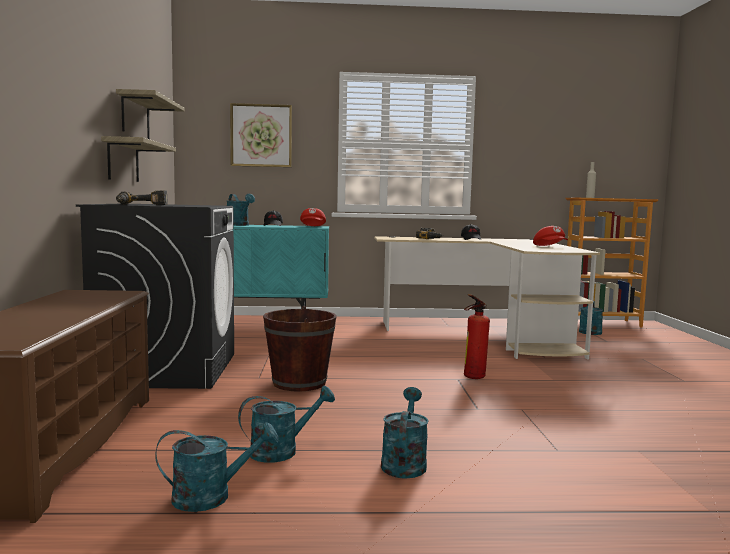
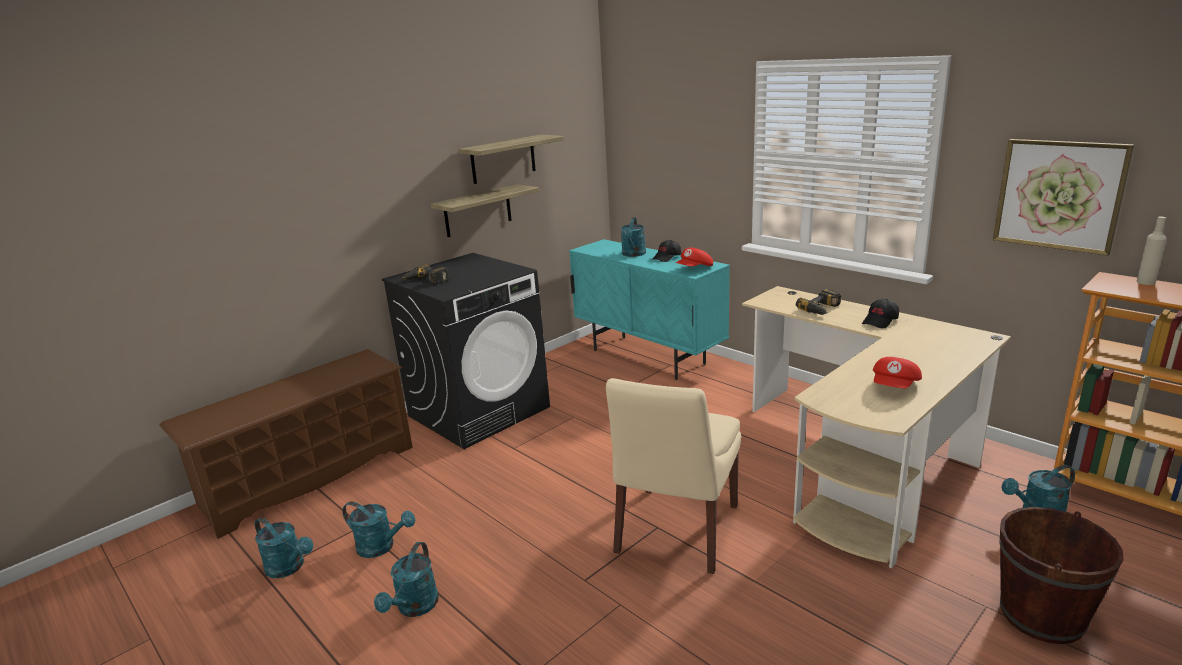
camera: 50 degrees right, 15 degrees up
(261, 135) = (677, 145): picture -> picture (1059, 195)
(299, 383) = (525, 469): brown bucket -> brown bucket (1041, 616)
(404, 462) = (414, 608): turquoise watering can -> turquoise watering can turned 135 degrees clockwise
(472, 377) = (676, 531): fire extinguisher -> beige chair

